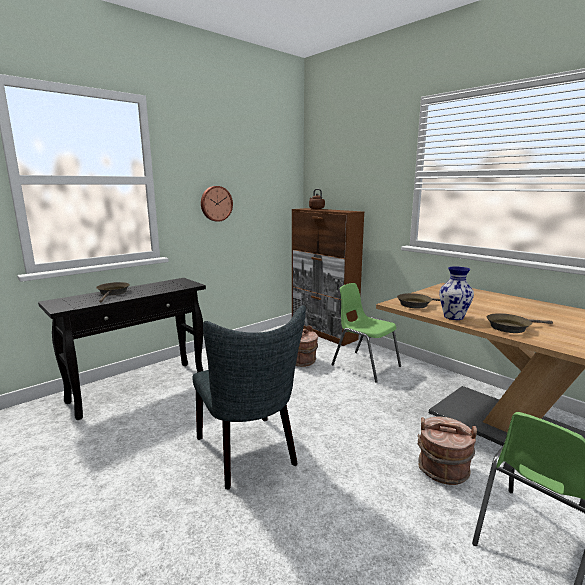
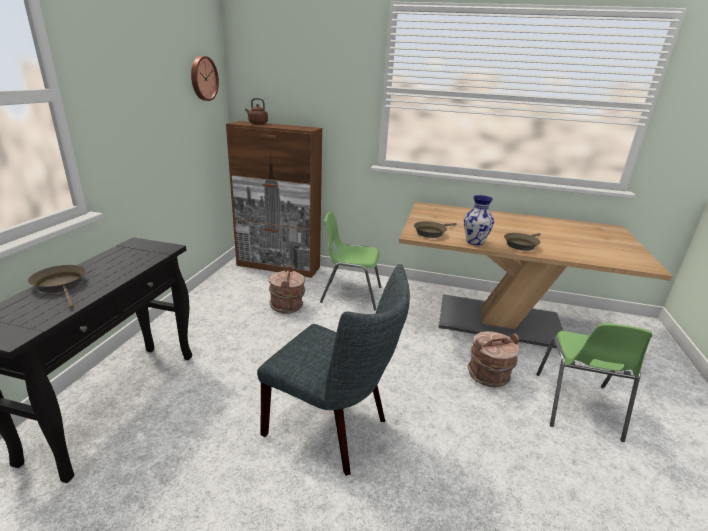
camera: 35 degrees left, 10 degrees up
(216, 203) = (143, 124): wall clock -> wall clock (203, 78)

